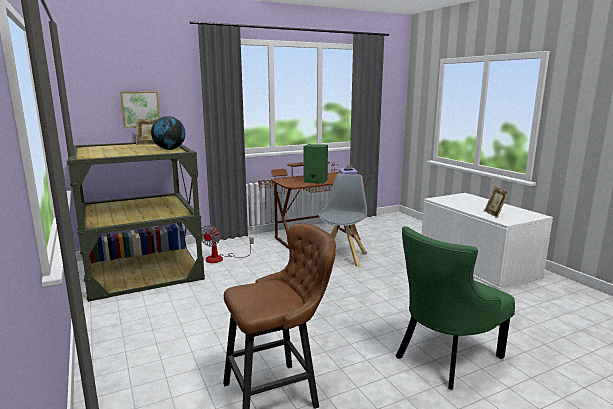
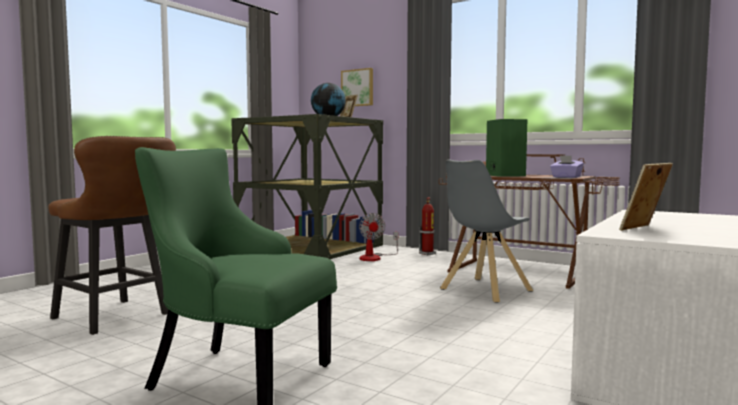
camera: 60 degrees right, 10 degrees down
(221, 258) = (374, 257): fan -> fan turned 90 degrees counterclockwise
(236, 242) = (427, 253): none -> fire extinguisher
(342, 256) = (484, 290): grey chair -> grey chair turned 150 degrees clockwise

